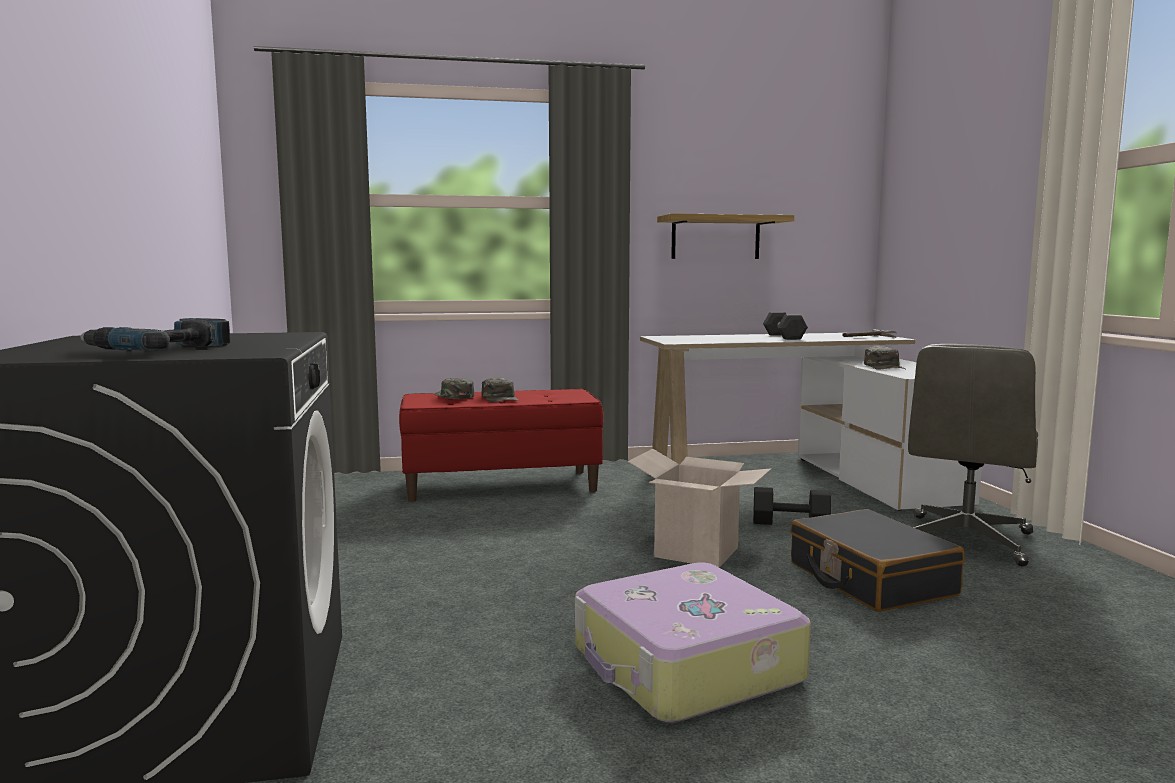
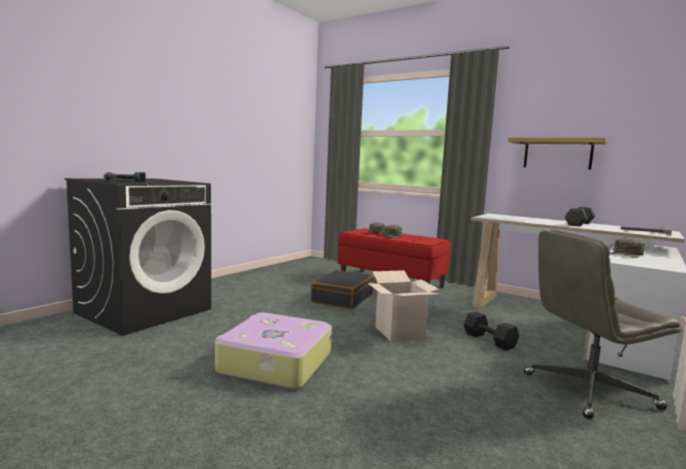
camera: 45 degrees right, 0 degrees up
(870, 579) = (453, 377): black suitcase -> black suitcase (342, 298)

